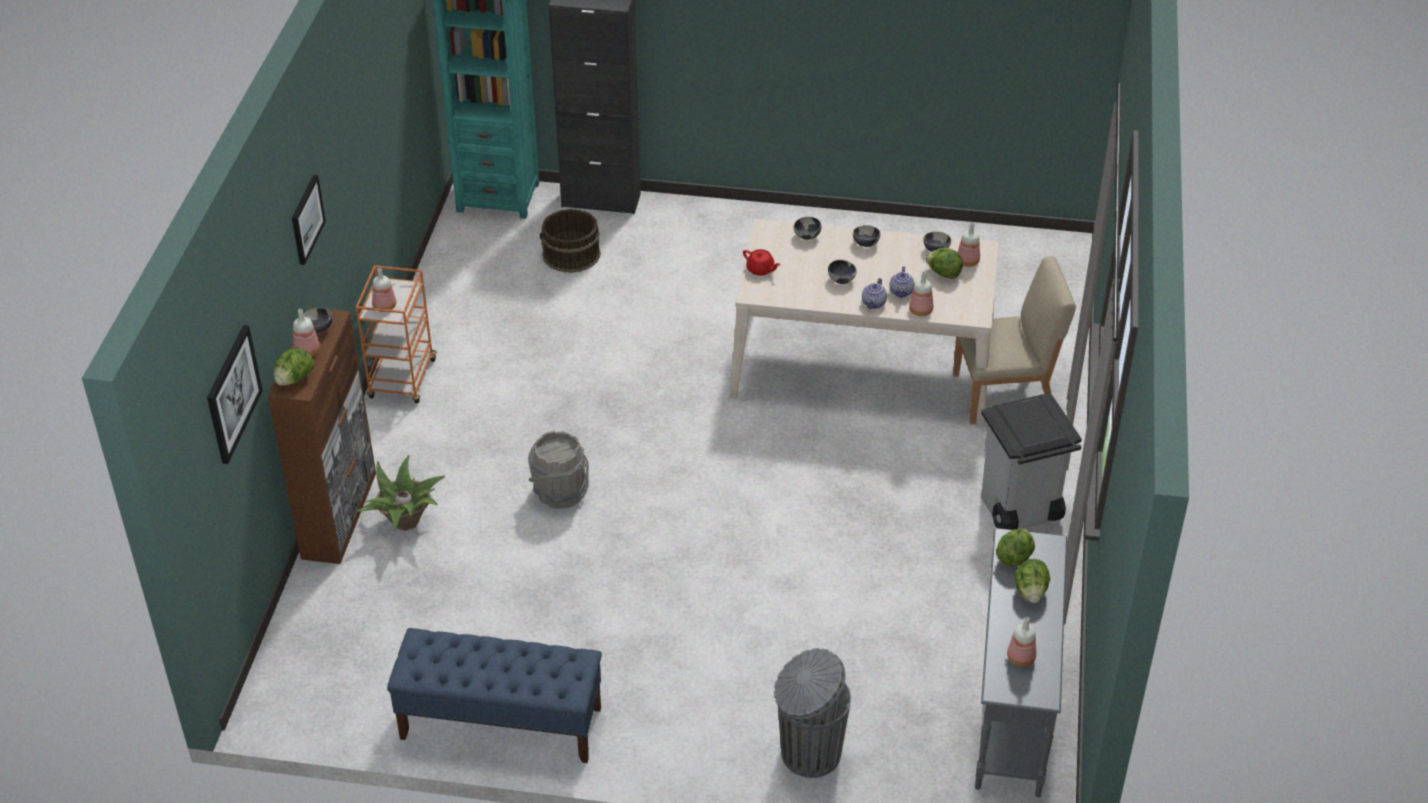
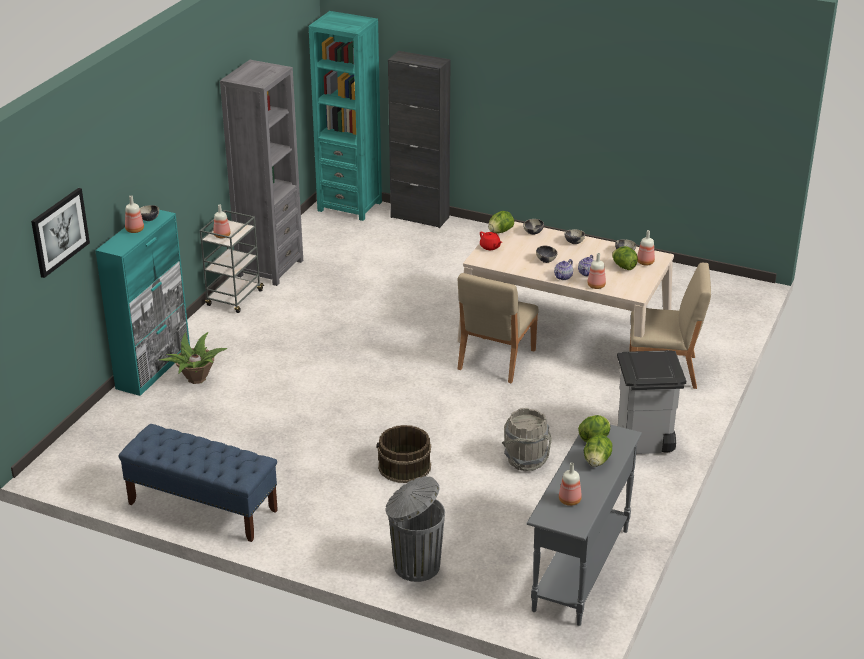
camera: 15 degrees right, 10 degrees down
(294, 379) = (118, 243): lettuce -> lettuce (500, 232)
(306, 219) = (157, 145): picture -> none
(339, 515) = (154, 368): brown cabinet -> turquoise cabinet
(402, 380) = (234, 299): orange cart -> grey cart
(430, 320) = (270, 268): none -> grey bookcase
(560, 493) = (310, 379): grey bucket -> grey bucket (525, 460)
(571, 255) = (384, 245): brown bucket -> brown bucket (404, 467)
(790, 417) = (495, 360): none -> beige chair

